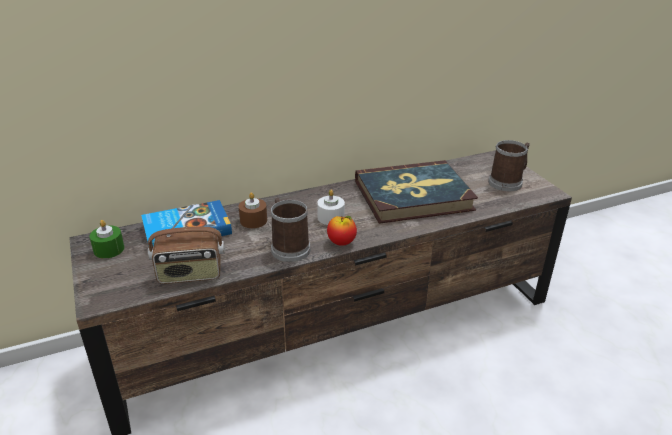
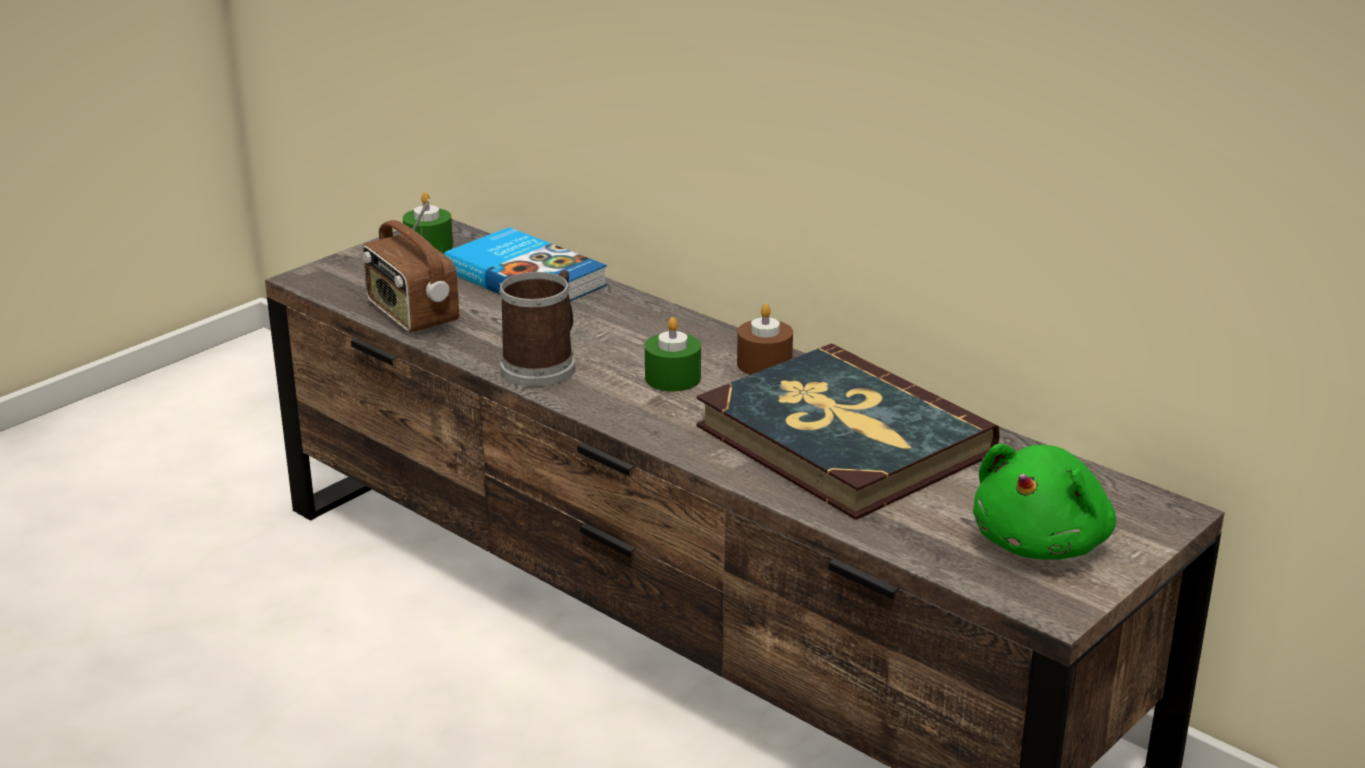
camera: 65 degrees right, 5 degrees down
(253, 220) = (598, 318): brown candle -> brown candle (764, 364)
(331, 217) = (672, 378): white candle -> green candle
(341, 243) = (597, 406): apple -> none
(508, 182) = (1043, 543): mug -> green plush toy

